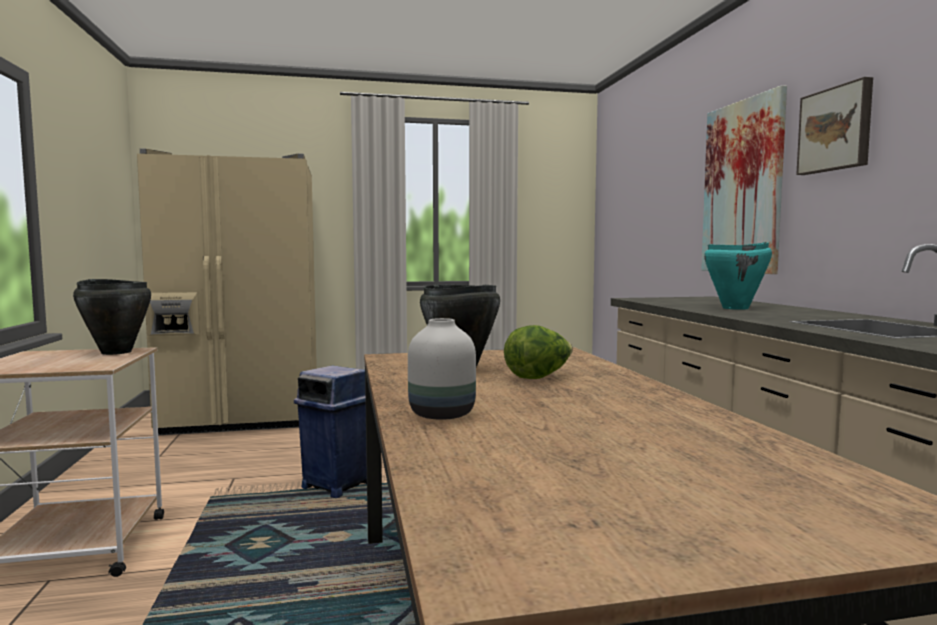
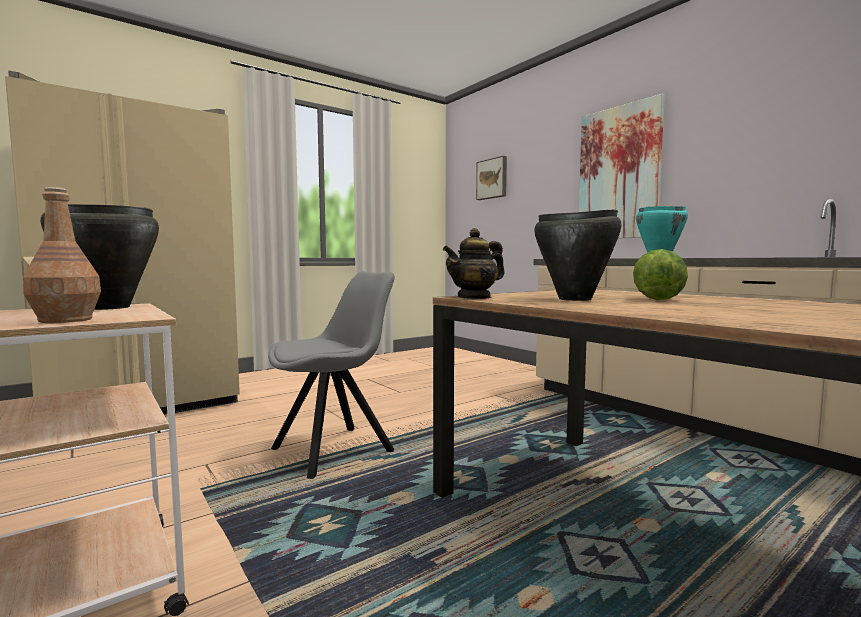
camera: 25 degrees left, 0 degrees up
(58, 366) = (66, 320): none -> brown bottle
(336, 484) = (334, 450): blue trash can -> grey chair
(388, 359) = (474, 297): none -> teapot
(441, 414) = (736, 318): white vase -> none
(836, 129) = (715, 126): picture -> picture (492, 179)

